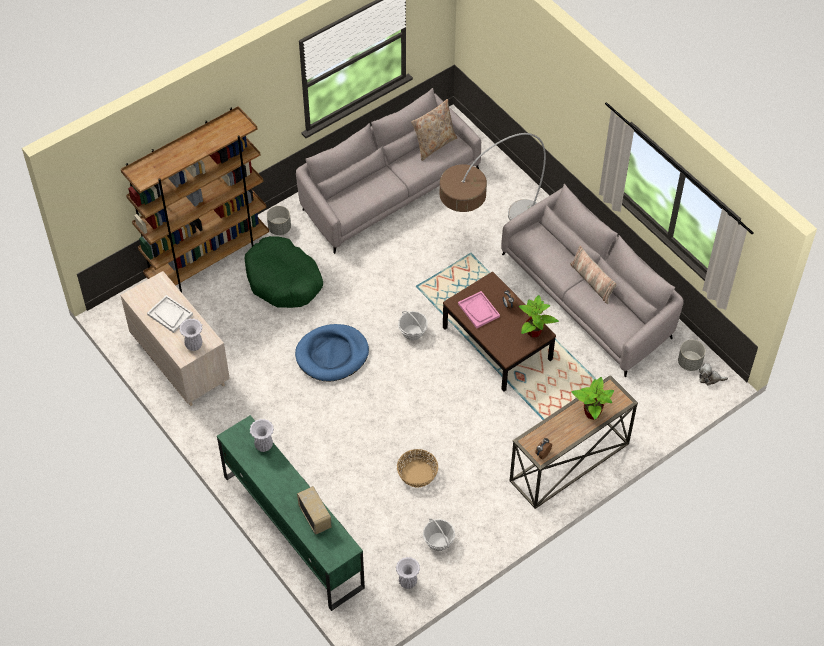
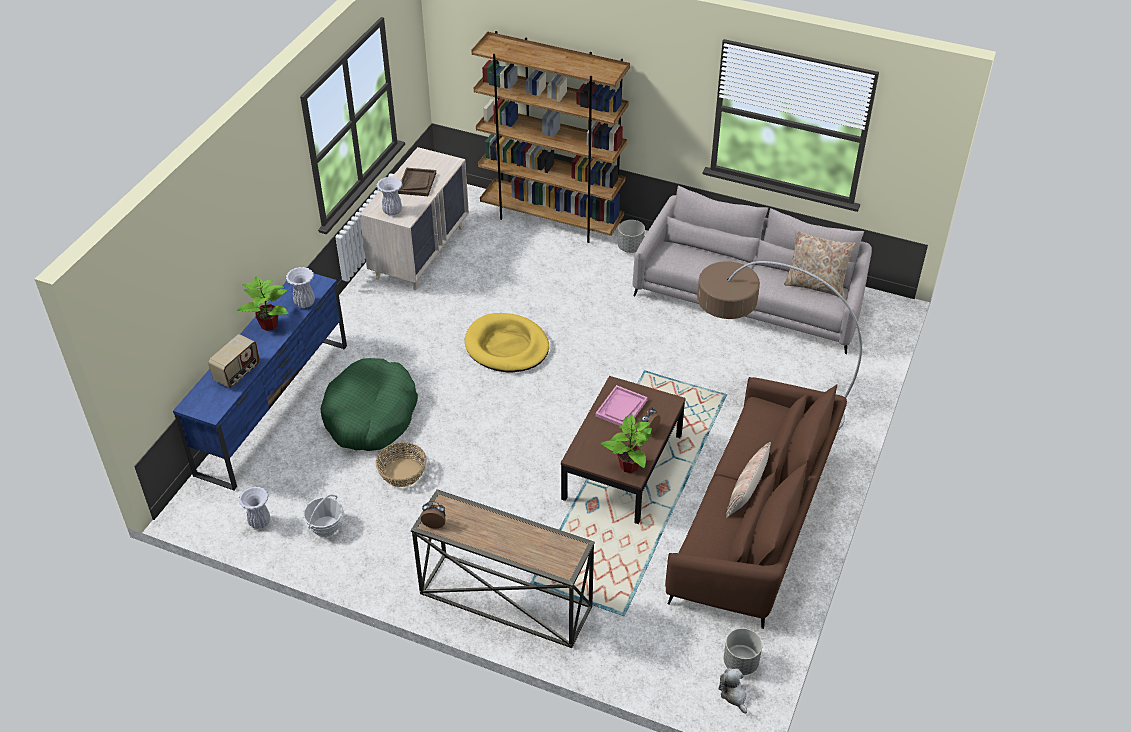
camera: 60 degrees right, 10 degrees down
(170, 314) = (417, 183): white tray -> brown tray
(283, 280) = (570, 276): green dog bed -> green dog bed (371, 415)
(292, 530) = (274, 407): green tv stand -> blue tv stand
(332, 355) = (507, 346): blue dog bed -> yellow dog bed
(412, 332) = (582, 393): basket -> none
(589, 297) = (756, 521): grey sofa -> brown sofa
(592, 413) = (525, 546): potted plant -> potted plant (270, 324)

